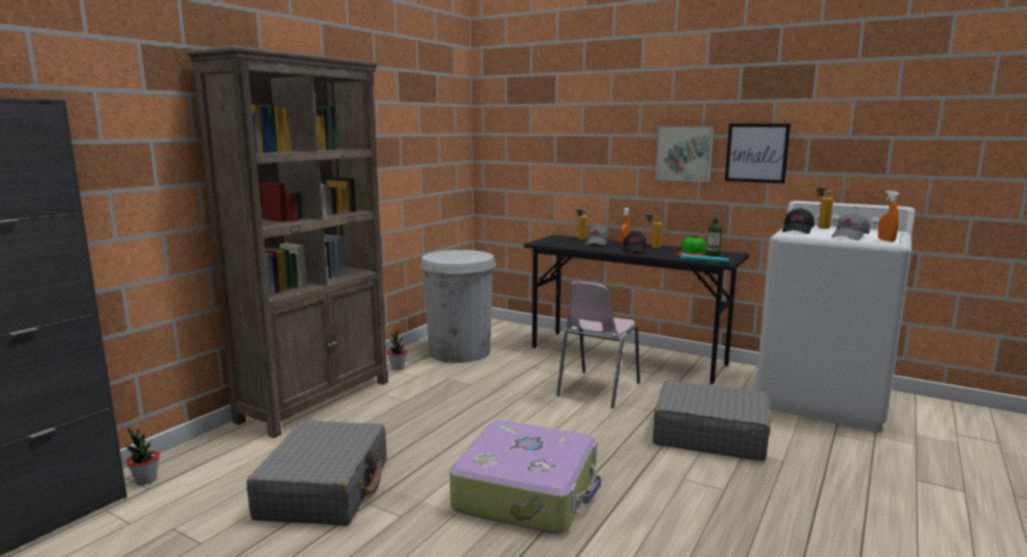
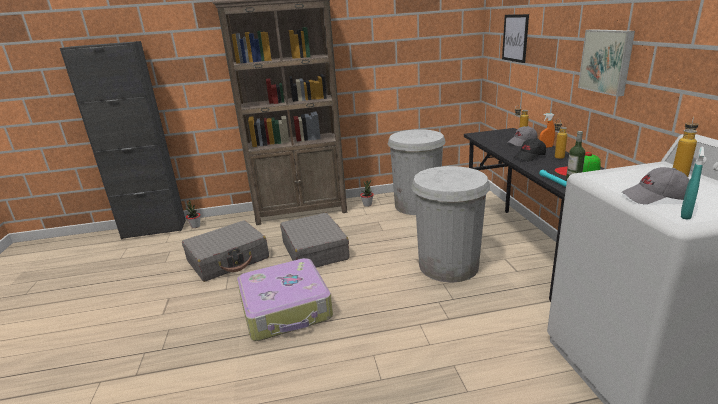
camera: 50 degrees right, 10 degrees up
(597, 389) = (448, 265): pink chair -> white trash can
(709, 435) = (455, 338): grey suitcase -> grey suitcase (315, 250)
(756, 153) = (670, 66): picture -> picture (515, 38)
(797, 231) = (622, 174): black cap -> none
(886, 240) = (685, 215): orange spray bottle -> turquoise spray bottle

